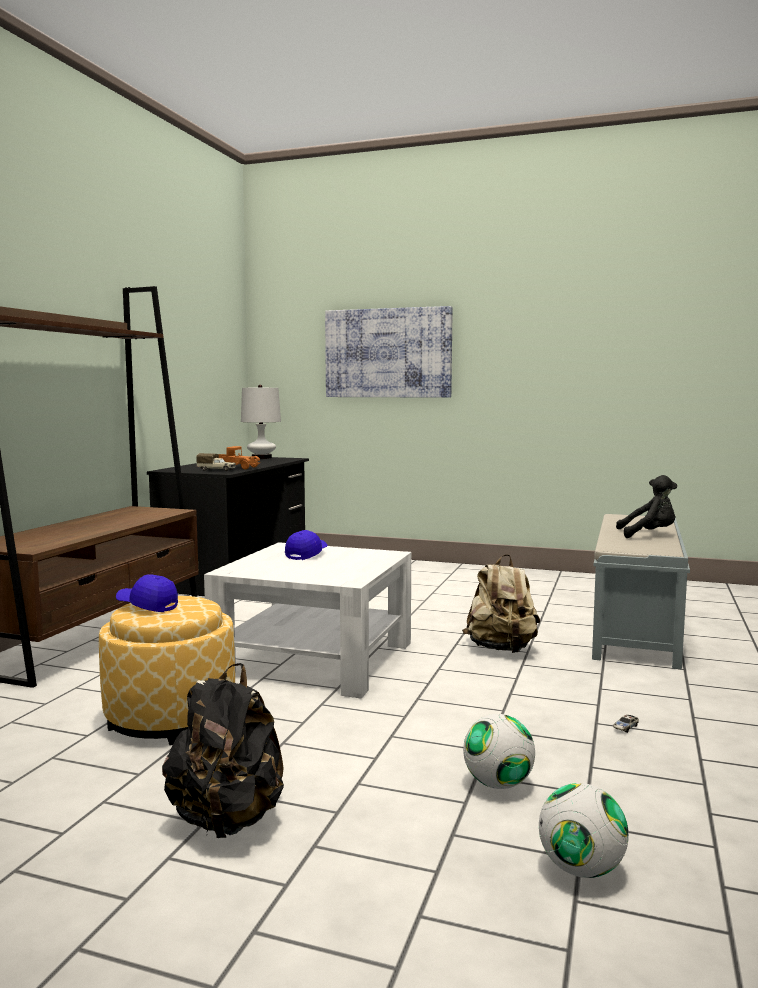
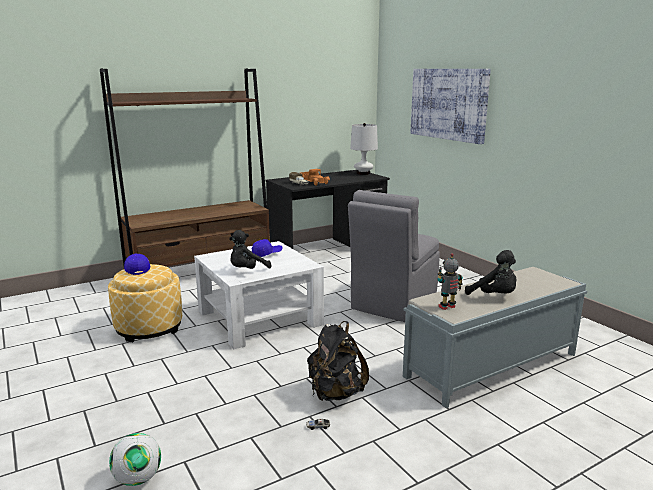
camera: 40 degrees right, 10 degrees up
(227, 820) = (82, 384): black backpack -> black backpack (335, 393)
(333, 571) = (247, 270): none -> black plush toy
(435, 605) = (393, 303): none -> grey chair
(498, 784) = (193, 422): football -> none
(501, 649) = (363, 348): beige backpack -> none
(644, 548) = (447, 307): none -> toy robot

